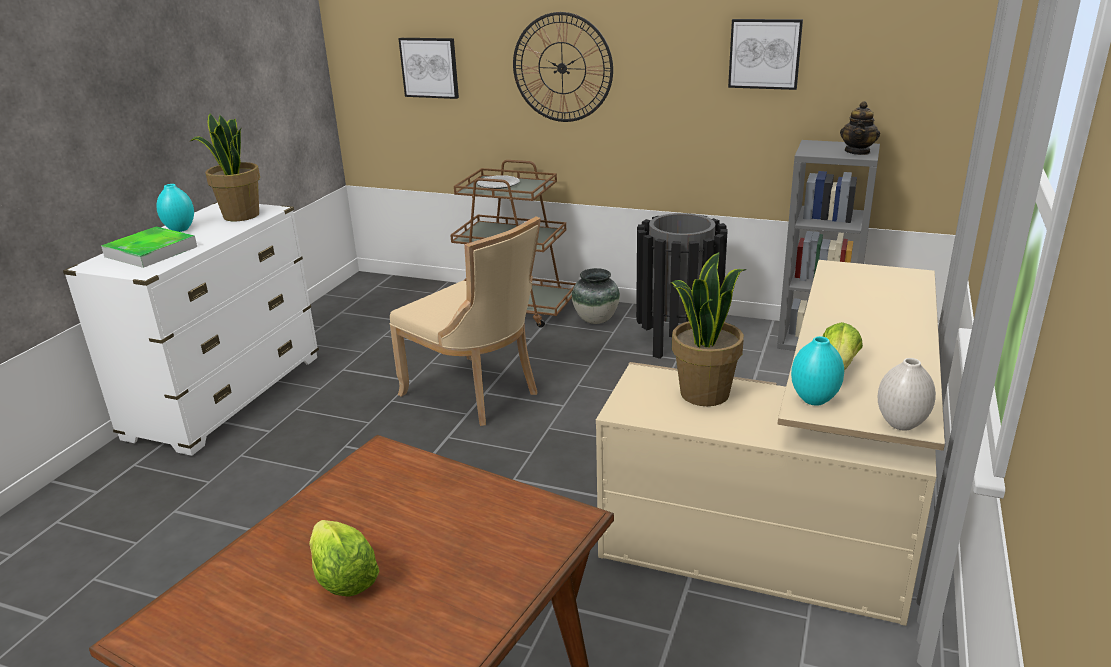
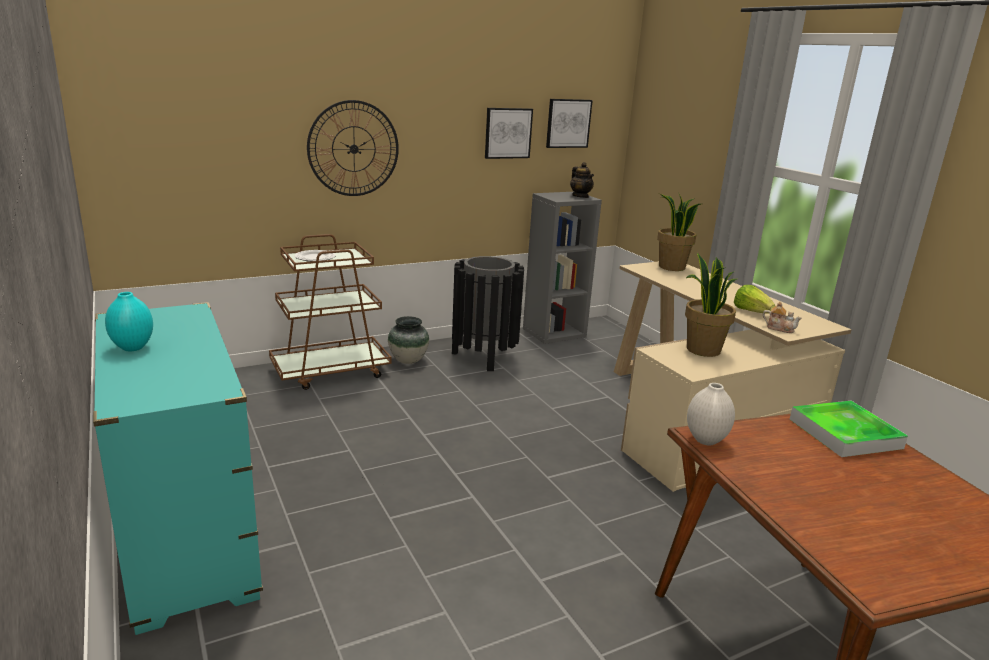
camera: 50 degrees left, 5 degrees down
(151, 252) = (163, 373): tray -> tray (844, 433)
(226, 397) = (186, 538): white dresser -> turquoise dresser
(240, 215) = (171, 321): potted plant -> potted plant (671, 267)
(343, 578) = (857, 497): lettuce -> none
(430, 67) = (214, 153): picture -> picture (568, 123)
(476, 394) = (418, 438): beige chair -> none
(814, 399) = (779, 328): turquoise vase -> teapot
(901, 424) = (825, 327): white vase -> white vase (705, 440)

